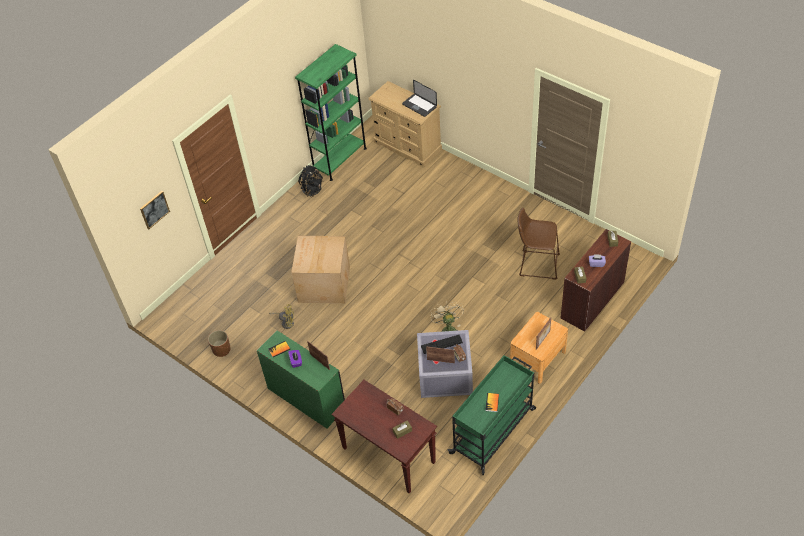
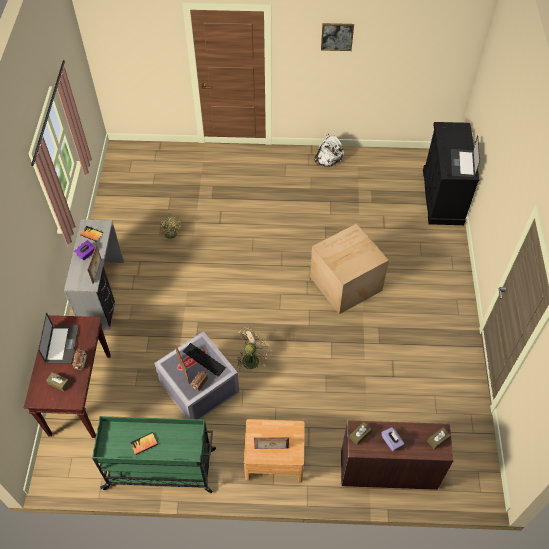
camera: 50 degrees right, 5 degrees up
(154, 209) = (143, 53): picture -> picture (337, 36)
(222, 349) = (113, 206): brown planter -> none
(307, 397) = (104, 294): green desk -> grey desk
(312, 190) = (328, 161): black backpack -> white backpack
(323, 285) = (231, 232): cardboard box -> cardboard box (344, 283)
(340, 159) = (380, 158): green bookcase -> none
(369, 415) = (62, 345): none -> laptop
(407, 146) = (442, 197): beige dresser -> black dresser
(536, 264) = (392, 390): brown stool -> none

